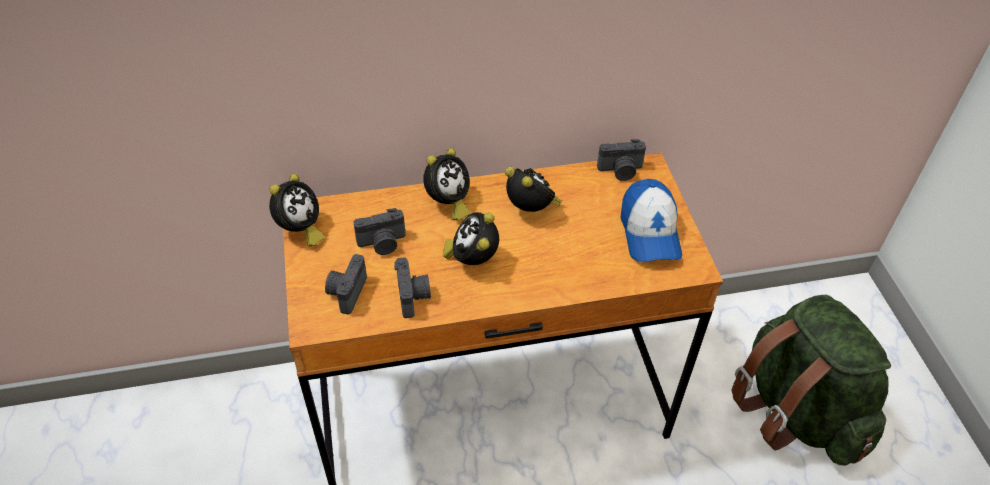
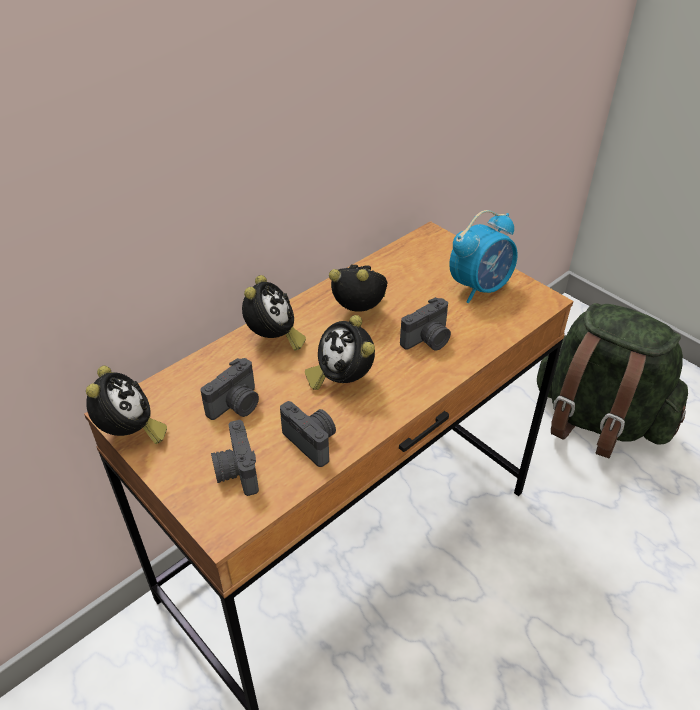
camera: 30 degrees left, 5 degrees down
(620, 171) = (410, 248): camera -> camera (428, 340)
(649, 232) = (480, 287): cap -> alarm clock

